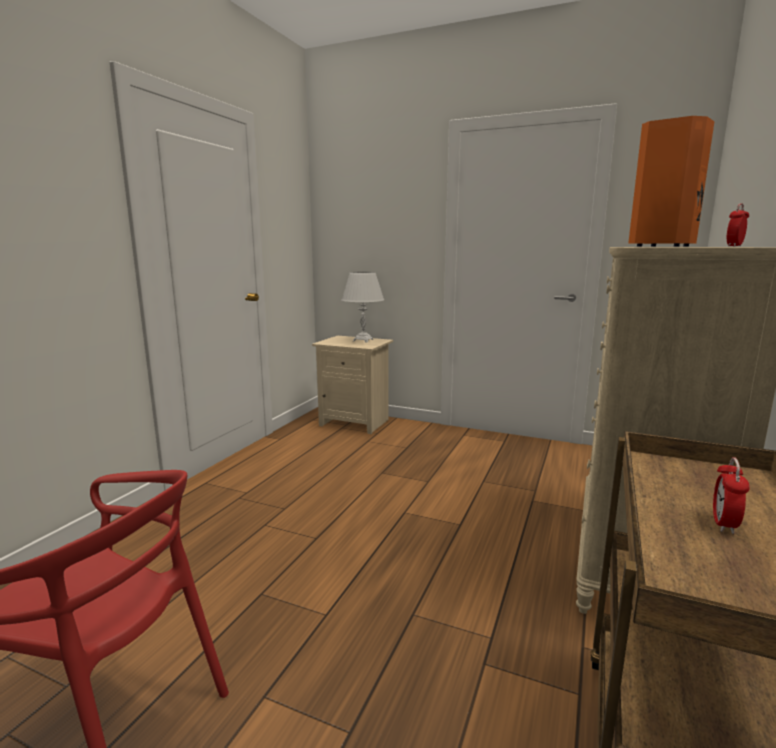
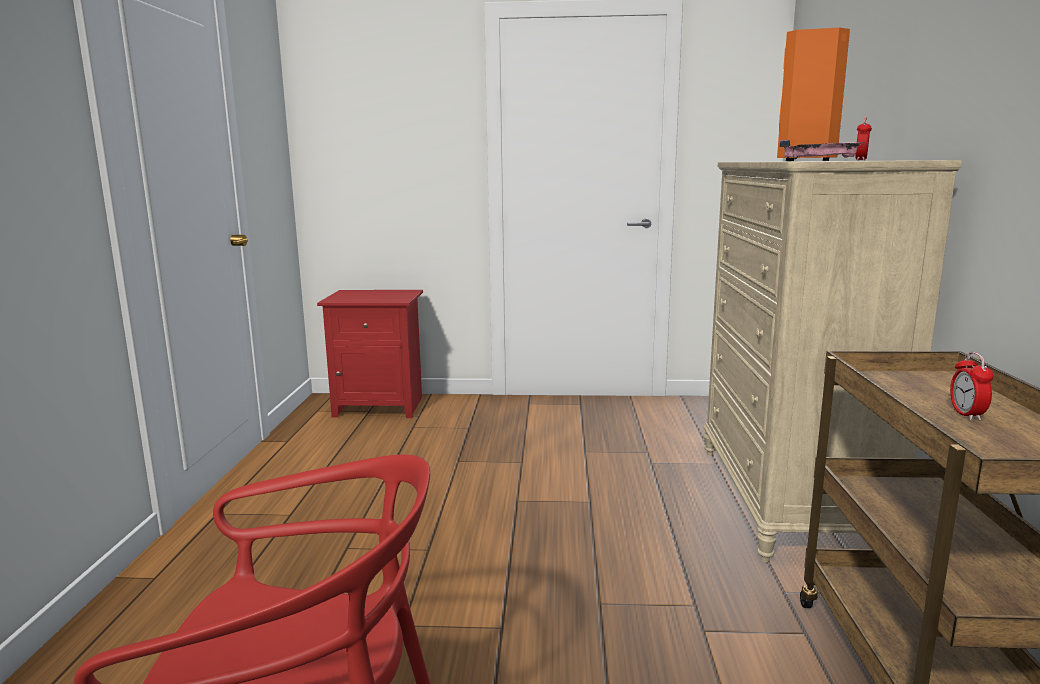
camera: 20 degrees left, 0 degrees up
(355, 422) = (380, 406): beige nightstand -> red nightstand
(363, 340) = (384, 293): white table lamp -> none
(658, 246) = (823, 160): none -> pink tray

